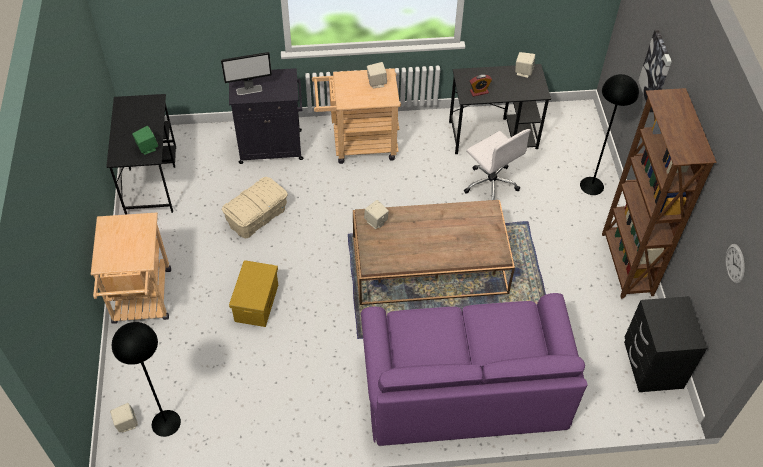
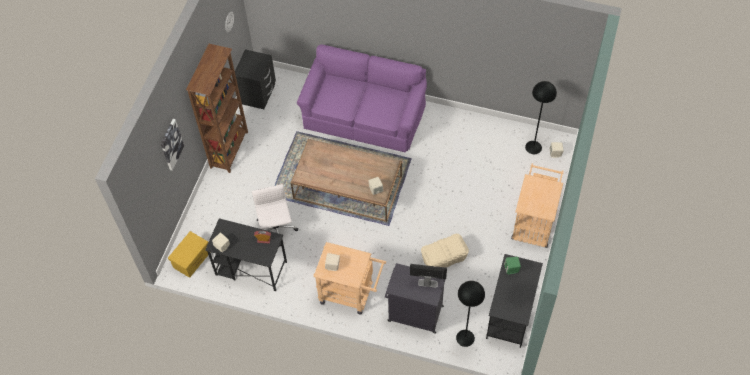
camera: 155 degrees left, 5 degrees up
(256, 303) = (463, 198): yellow storage box -> yellow storage box (192, 259)
(591, 185) = (212, 207): black floor lamp -> black floor lamp (465, 338)

